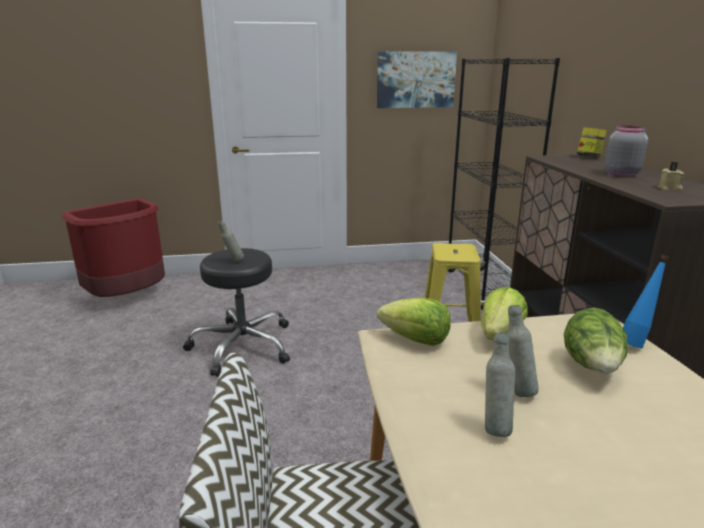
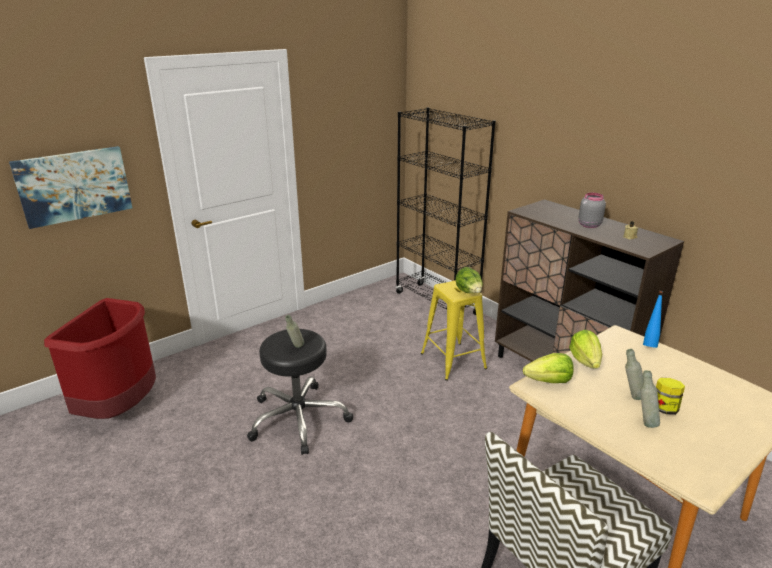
camera: 30 degrees left, 5 degrees up
(415, 79) = (350, 128): picture -> picture (74, 185)
(589, 157) = (546, 205): jar -> jar (664, 409)
(592, 367) = (647, 368): lettuce -> lettuce (469, 292)

